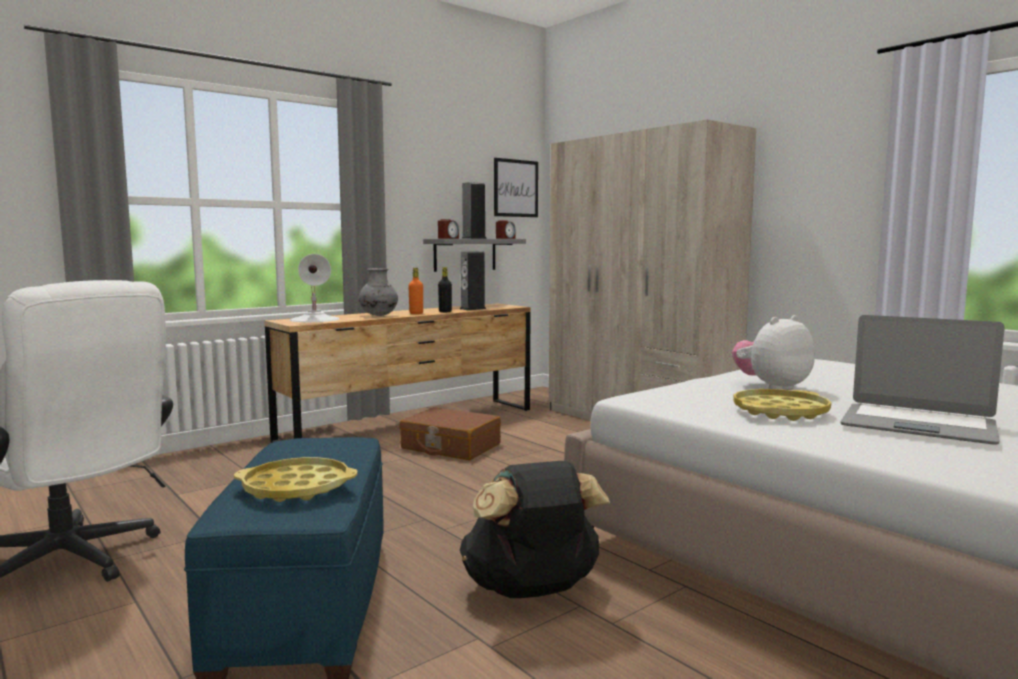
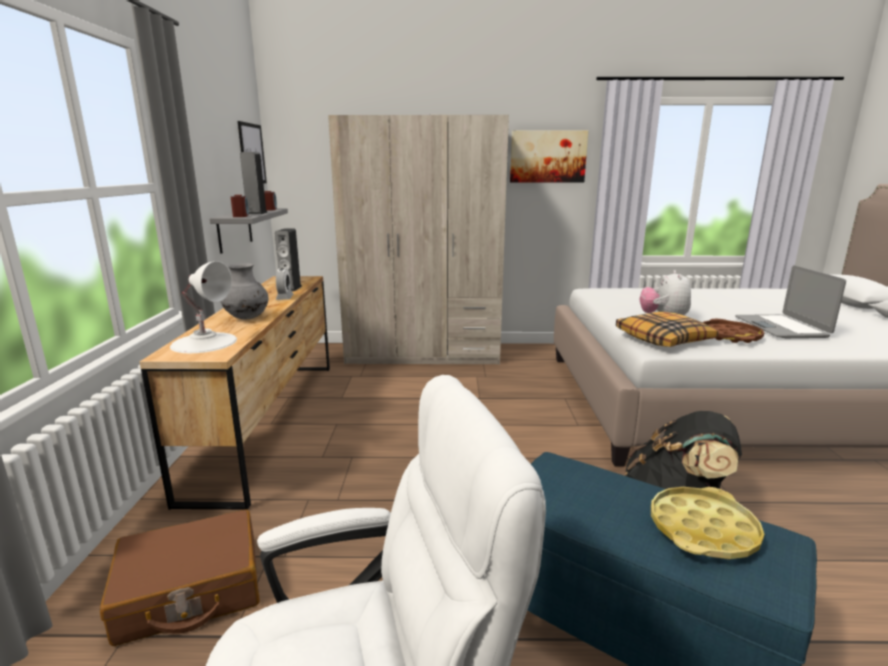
camera: 50 degrees left, 10 degrees up
(416, 313) = (269, 306): orange bottle -> none
(445, 311) = (284, 298): black bottle -> alarm clock
(450, 447) = (359, 428): brown suitcase -> brown suitcase (190, 590)
(679, 395) = (664, 339): none -> pillow
(780, 412) = (730, 336): yellow tray -> brown tray
(820, 171) = (548, 156): none -> picture
(917, 426) = (781, 327): laptop -> laptop turned 105 degrees clockwise

